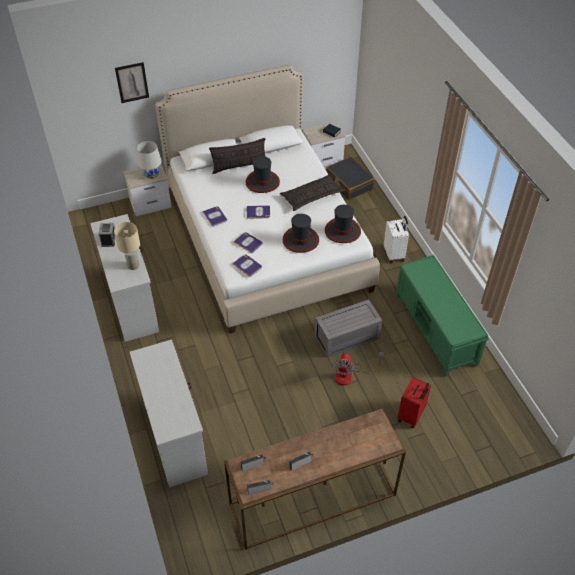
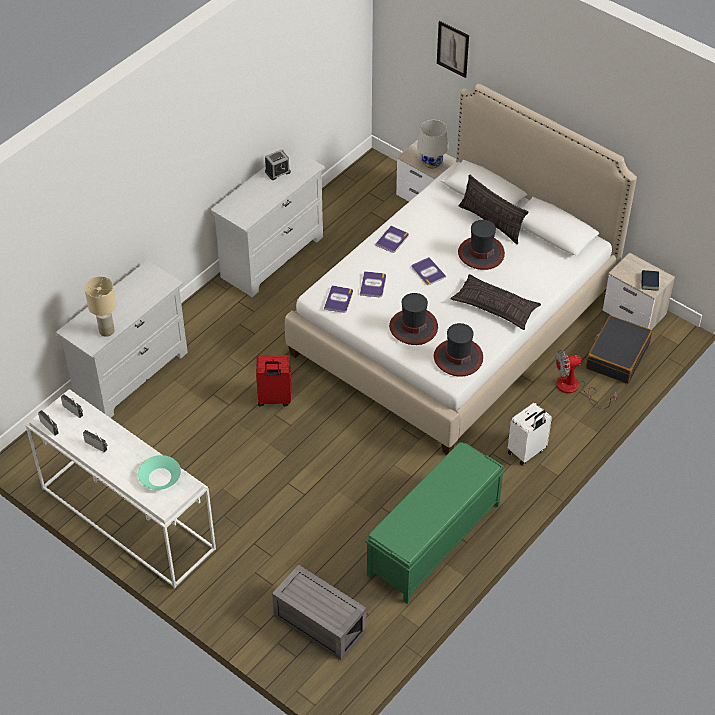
camera: 60 degrees right, 0 degrees up
(133, 265) = (256, 207): beige table lamp -> beige table lamp (106, 331)
(312, 501) = (125, 518): brown console table -> white console table
(346, 338) = (358, 459): grey storage box -> grey storage box (317, 623)
(349, 375) = (306, 484): fan -> fan (575, 389)
(359, 433) = (159, 477): none -> turquoise bowl
(411, 415) = (288, 563): red suitcase -> red suitcase (274, 399)

